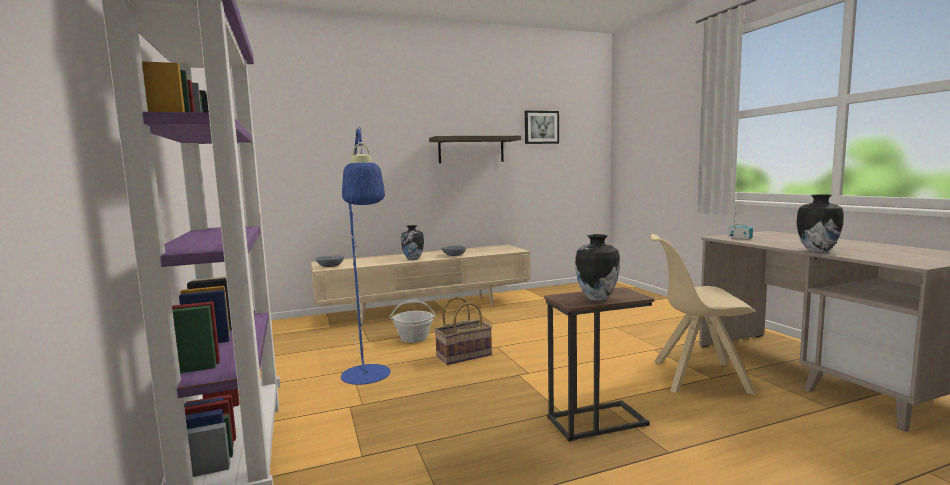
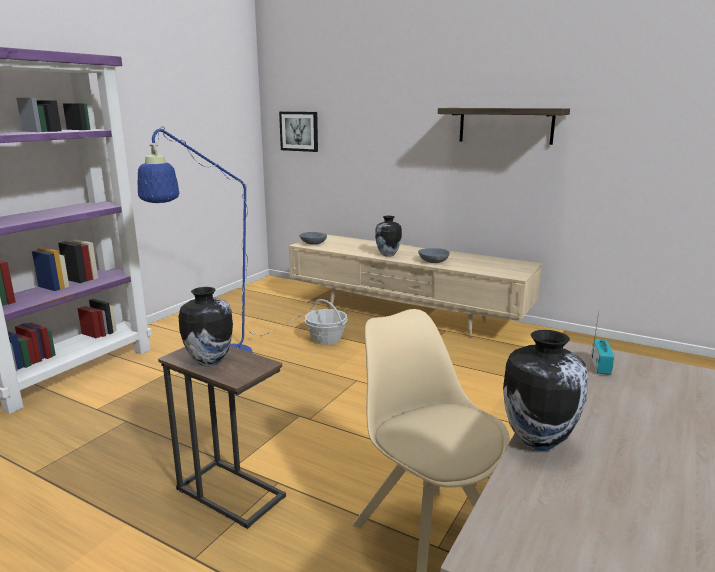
camera: 50 degrees right, 10 degrees up
(464, 355) = (314, 374): basket -> none
(541, 127) = (629, 92): picture -> picture (299, 131)

